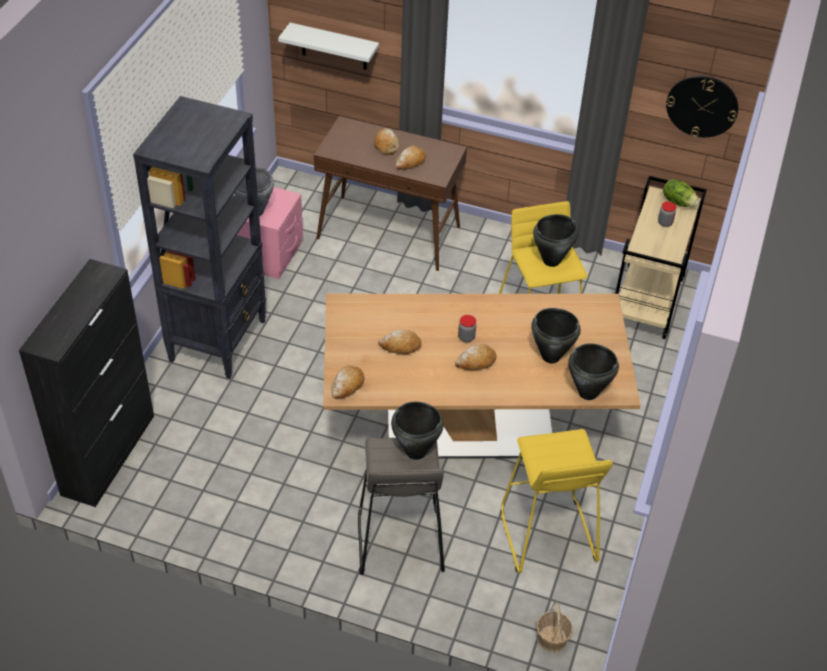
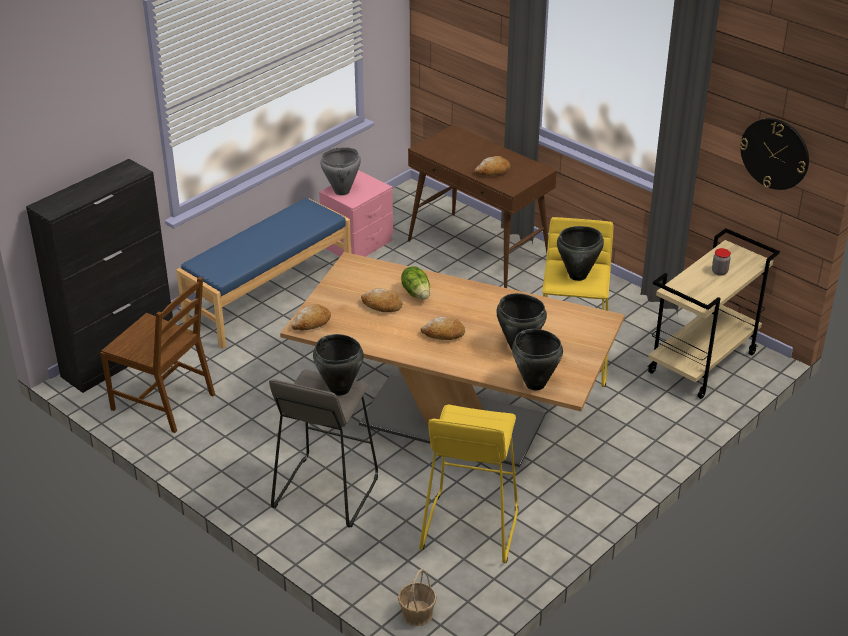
camera: 25 degrees right, 10 degrees down
(186, 490) = (165, 401): none -> brown chair
(218, 340) = (269, 297): black bookcase -> blue bench
(334, 47) = (459, 57): white shelf -> none
(386, 145) = (480, 154): bread -> none
(466, 337) = (448, 313): jar -> none
(678, 202) = (746, 258): lettuce -> lettuce (417, 293)

